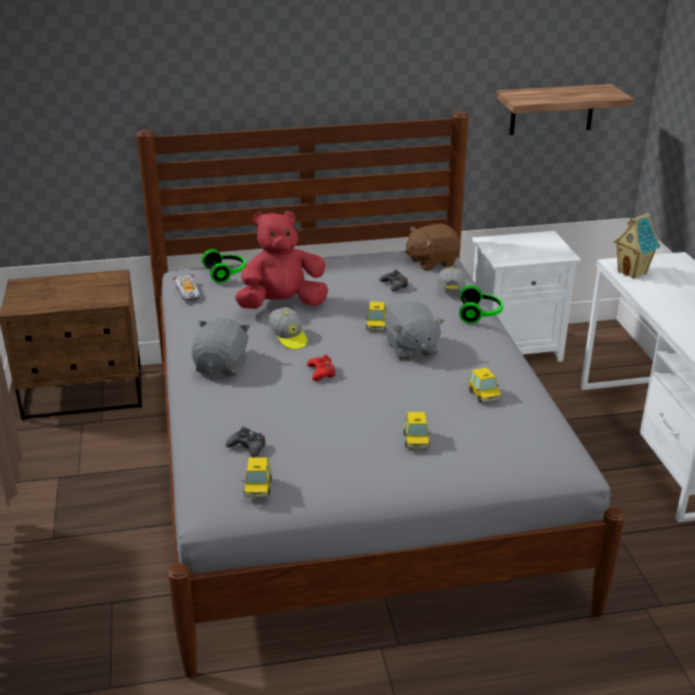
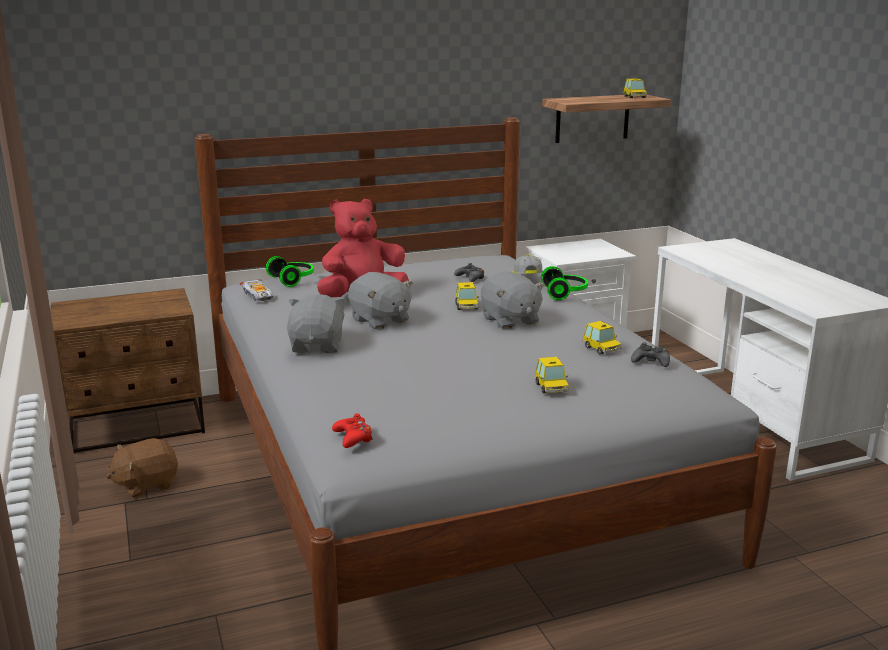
camera: 10 degrees left, 10 degrees down
(247, 447) = (373, 406): black game controller -> black game controller (651, 361)
(258, 488) = (399, 438): toy car -> toy car (634, 97)
(288, 337) = (380, 320): cap -> grey plush toy
(321, 373) = (427, 343): red game controller -> red game controller (353, 438)
(431, 262) = (497, 261): brown plush toy -> brown plush toy (146, 484)
(633, 272) = (696, 253): toy house -> none

